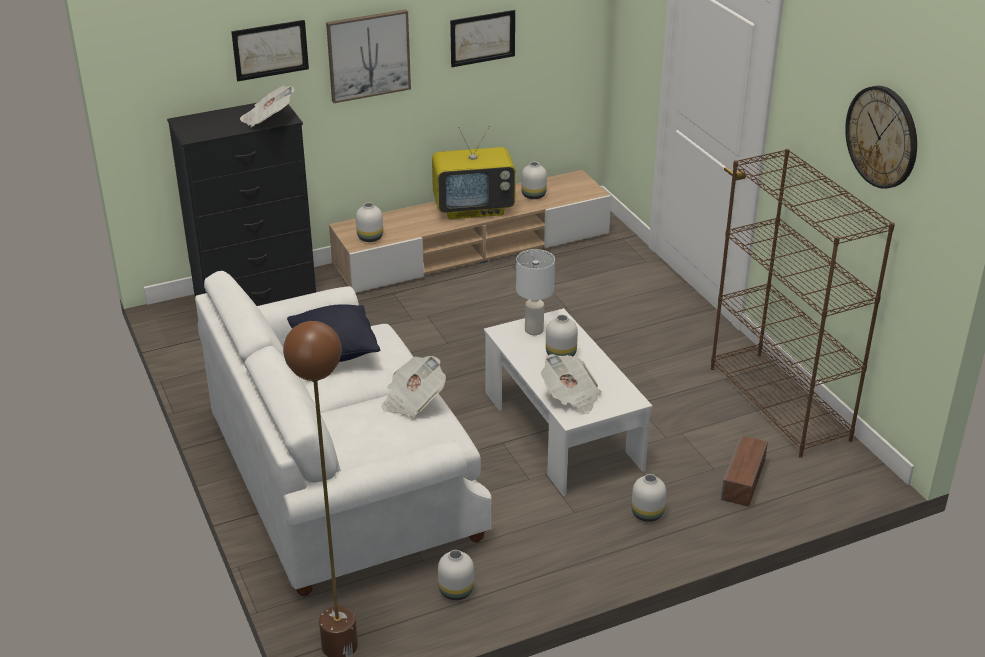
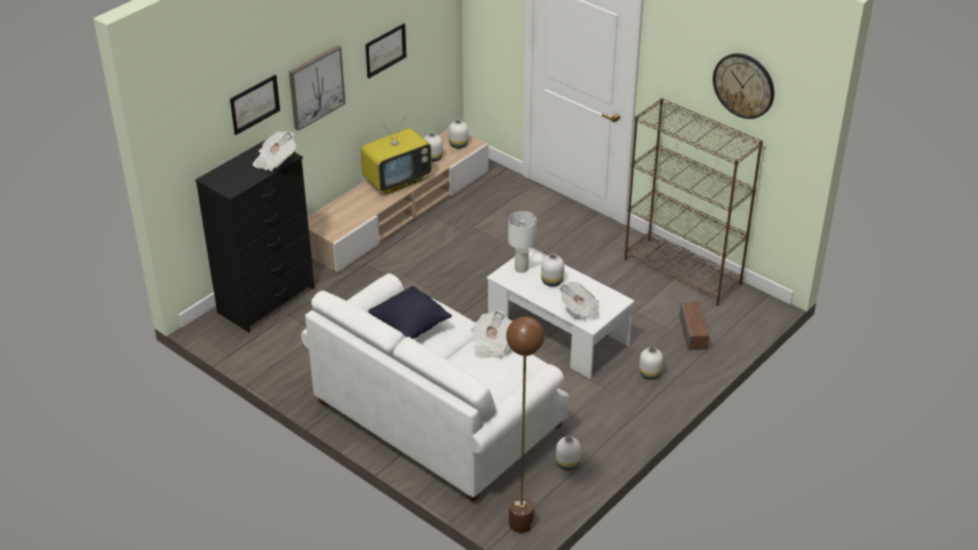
camera: 25 degrees left, 5 degrees up
(370, 238) = (339, 226): white vase -> white vase (459, 145)

